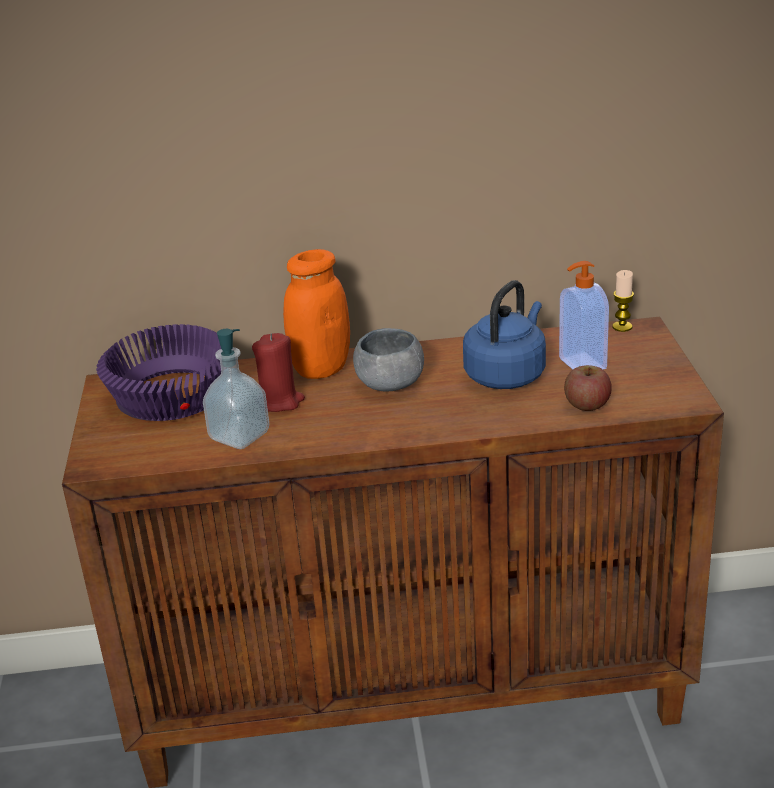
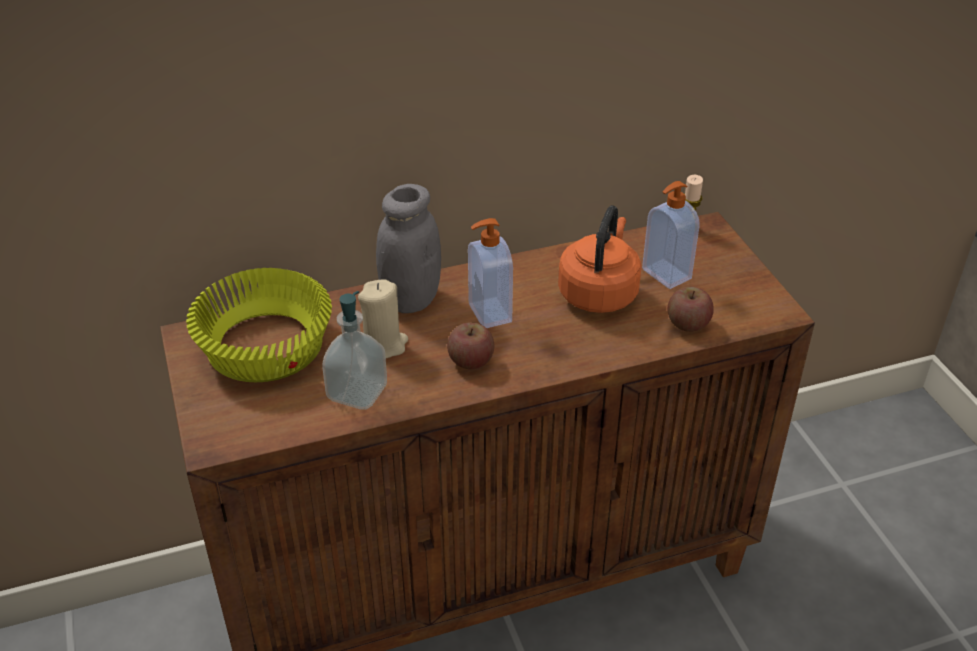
camera: 15 degrees left, 10 degrees up
(171, 397) = (265, 348): purple bowl -> yellow bowl
(280, 402) = (383, 345): red candle -> beige candle
(321, 369) = (411, 299): orange jar -> grey jar
(357, 419) = (471, 361): none -> apple
(390, 384) = (488, 313): grey bowl -> soap dispenser
(507, 374) = (599, 293): blue kettle -> orange kettle

